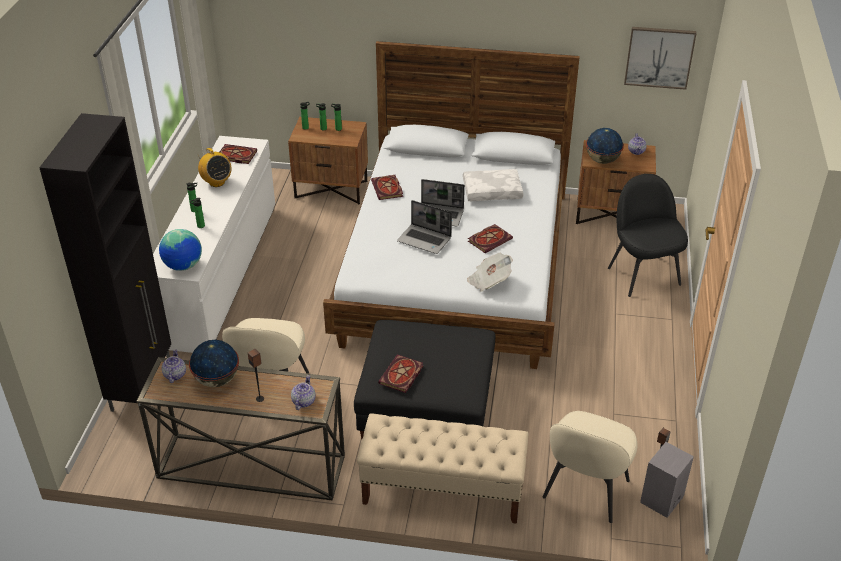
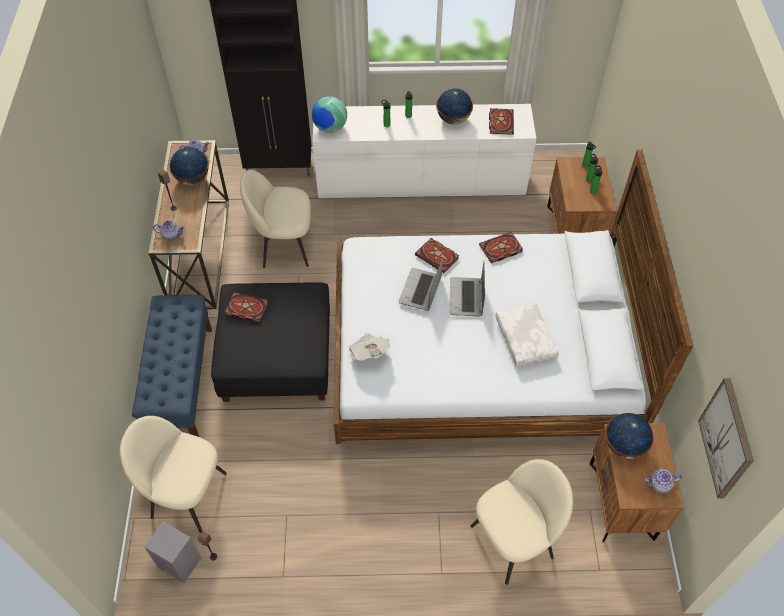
camera: 80 degrees right, 15 degrees up
(216, 182) = (453, 119): radio -> globe
(442, 491) = (181, 382): beige bench -> blue bench
(490, 239) = (438, 346): book -> book (438, 256)
(643, 275) = (514, 540): black chair -> beige chair

